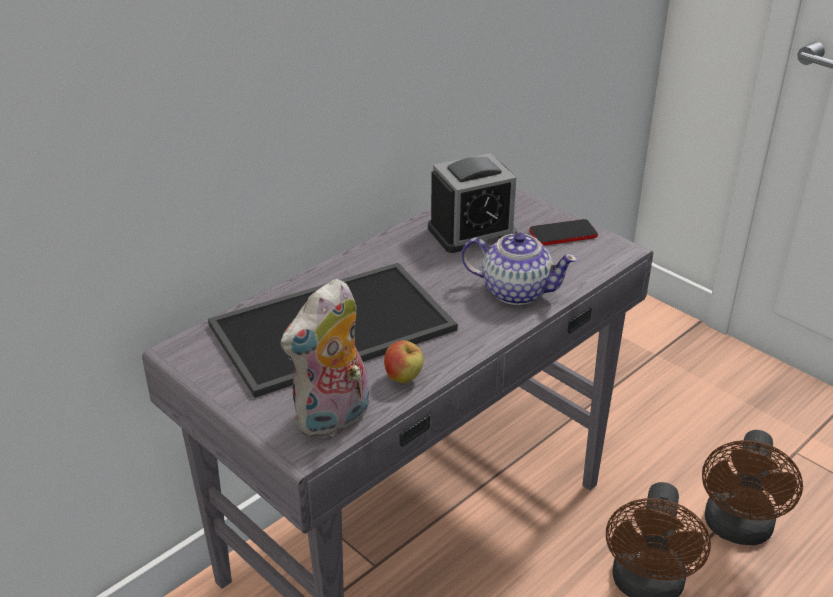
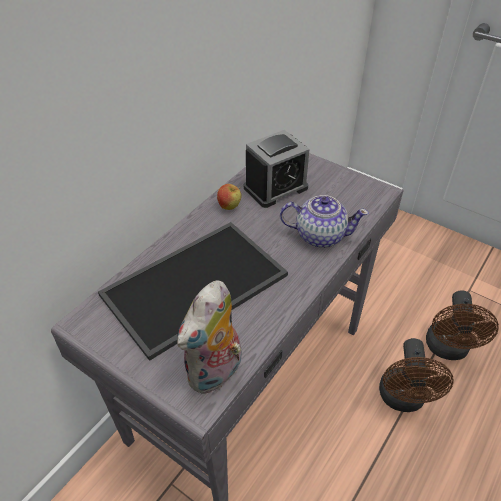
camera: 10 degrees left, 10 degrees up
(404, 378) = (259, 325): apple -> apple (229, 207)
(563, 234) = (339, 182): phone -> none

